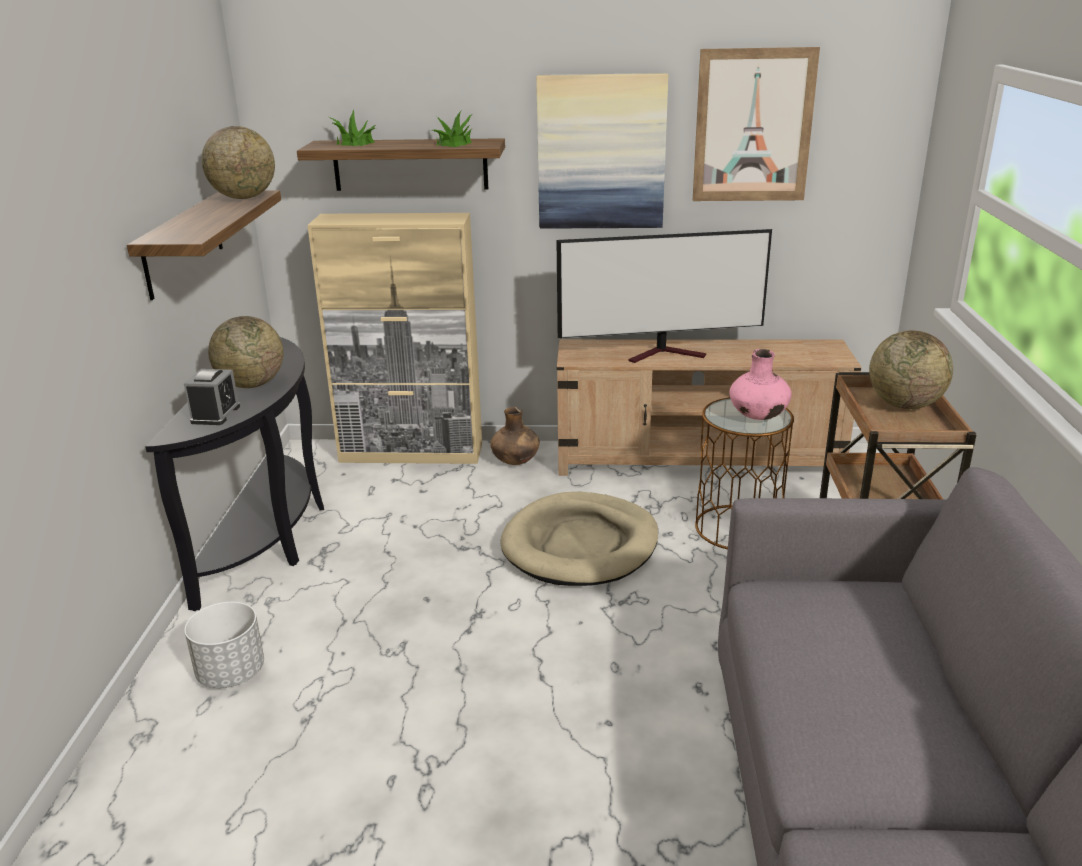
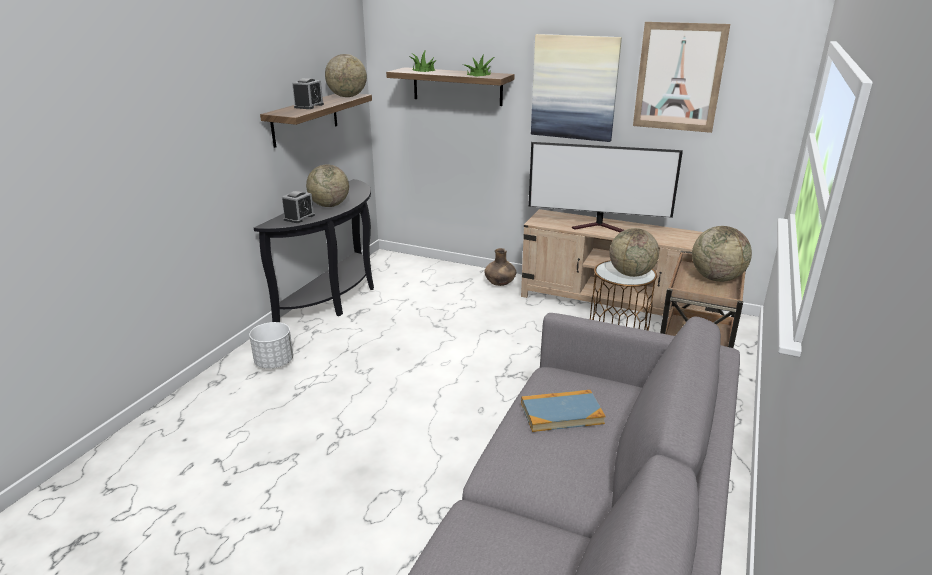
camera: 20 degrees right, 0 degrees up
(199, 221) = (309, 106): none -> alarm clock
(412, 453) = (442, 268): beige cabinet -> none
(580, 545) = (507, 338): beige dog bed -> none
(758, 416) = (631, 274): pink vase -> globe
(834, 650) = (561, 413): none -> book

